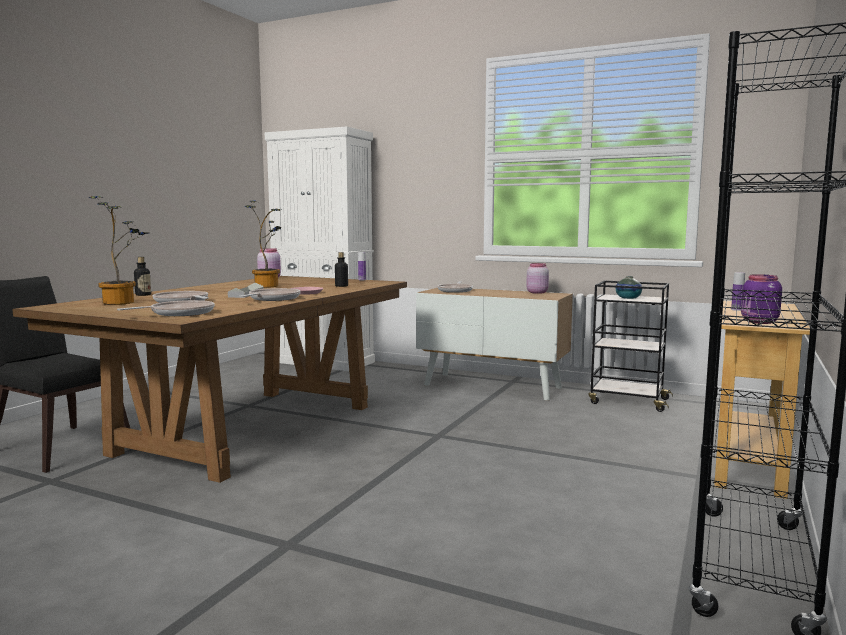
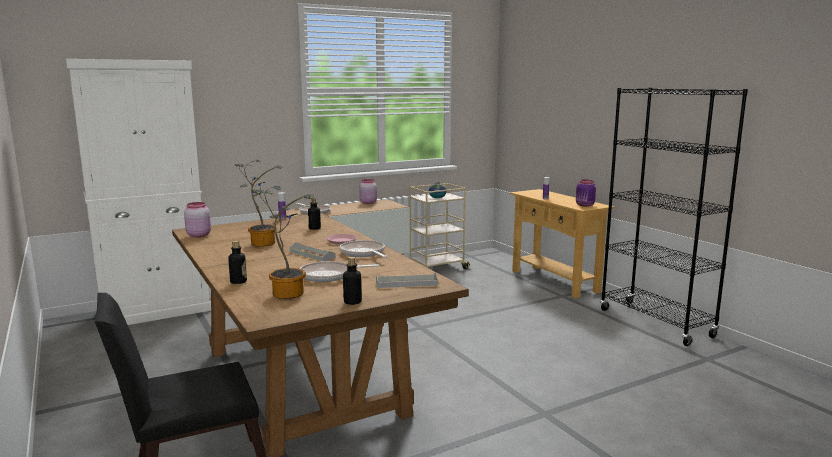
camera: 55 degrees left, 5 degrees up
(105, 312) = (352, 302): none -> bottle
(179, 313) = (406, 283): frying pan -> grey tray
(627, 401) = (437, 268): black cart -> beige cart

